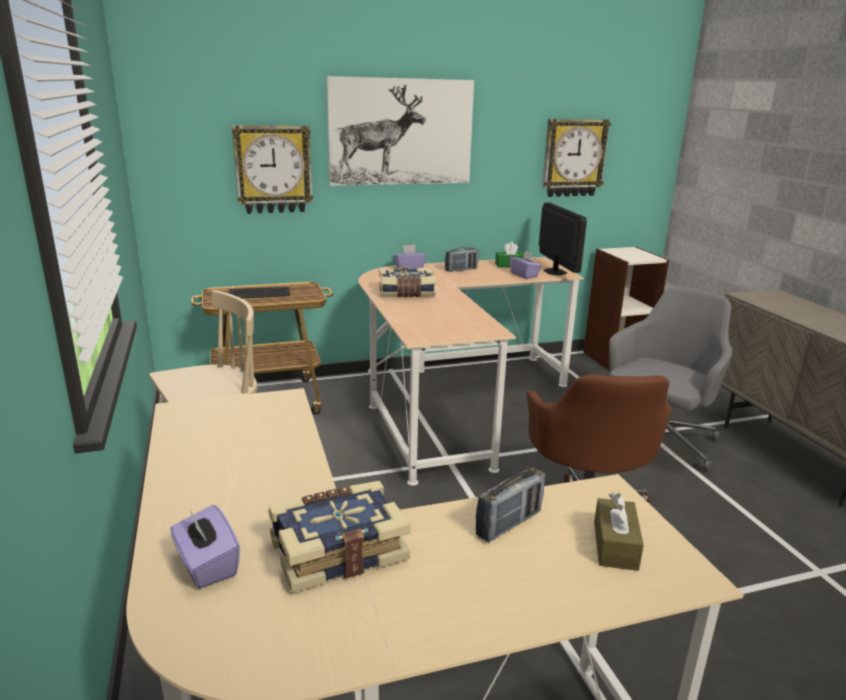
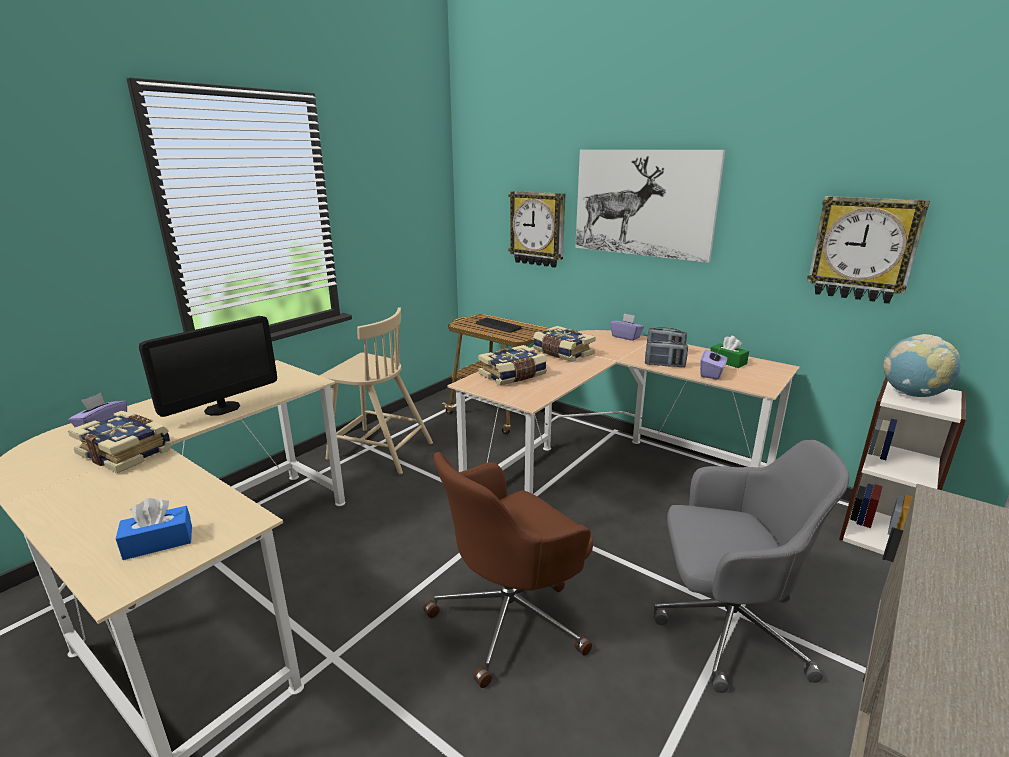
camera: 55 degrees right, 0 degrees up
(428, 320) = (513, 375): none -> book
(509, 524) = (176, 494): radio -> radio (664, 365)
(555, 271) = (758, 382): monitor -> monitor (222, 408)
(615, 545) = (158, 542): brown tissue box -> blue tissue box
(627, 254) = (912, 394): none -> globe

